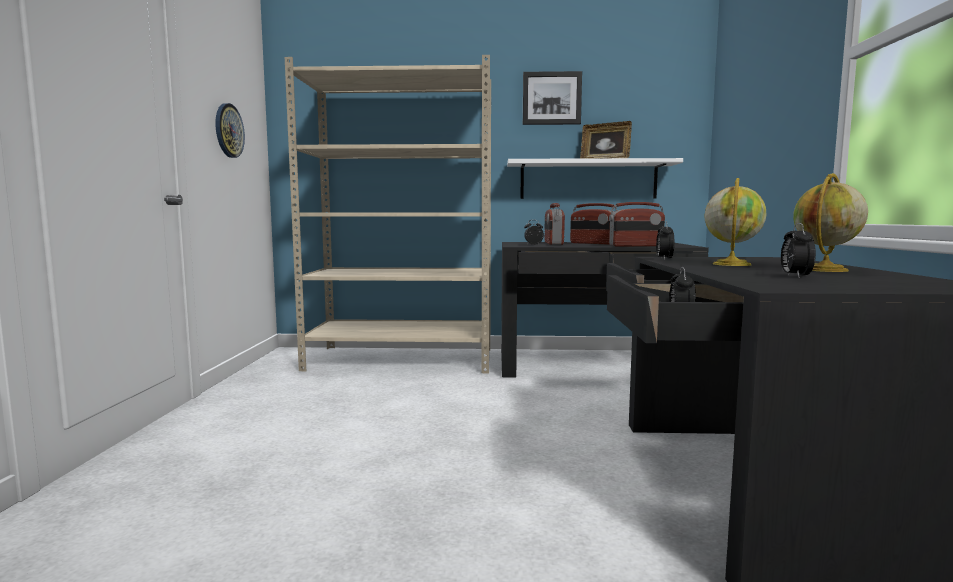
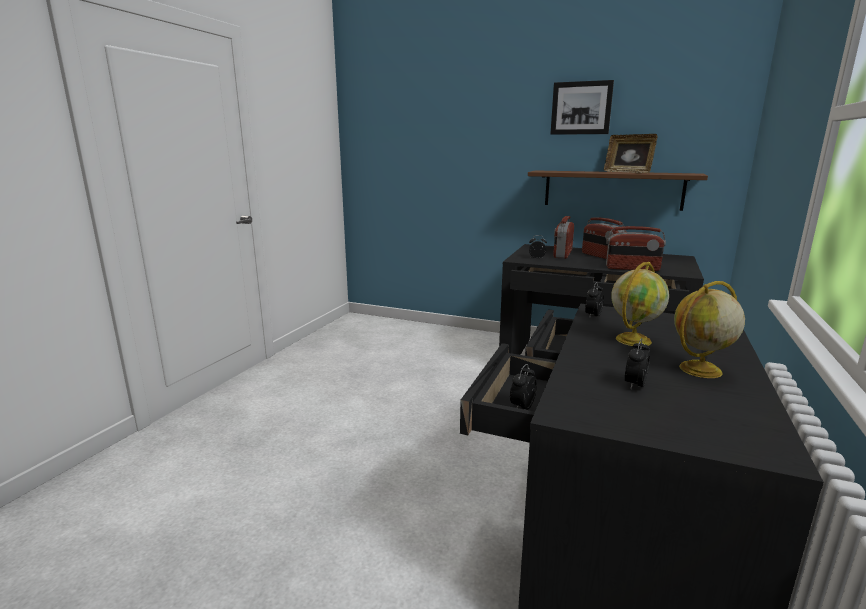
camera: 20 degrees right, 10 degrees up
(228, 130) = (298, 151): wall clock -> none
(402, 359) = (431, 338): beige bookcase -> none
(588, 180) = (612, 189): white shelf -> brown shelf

